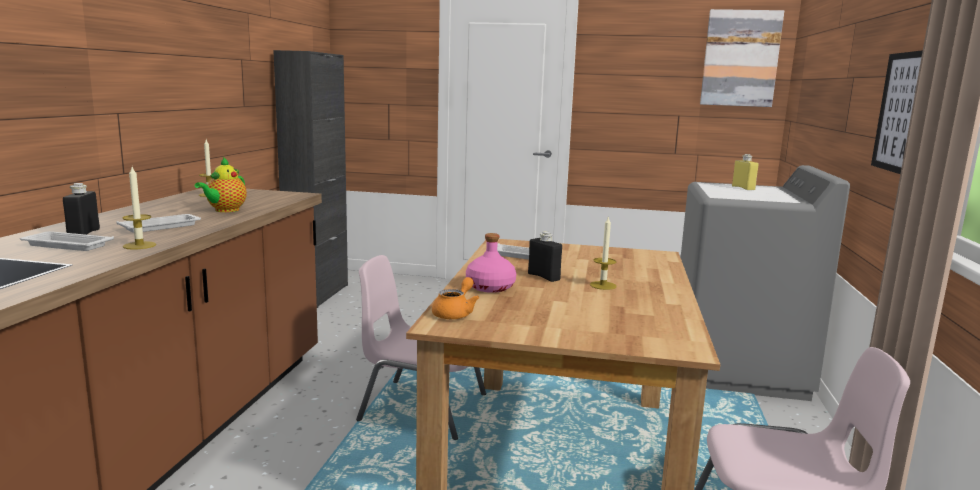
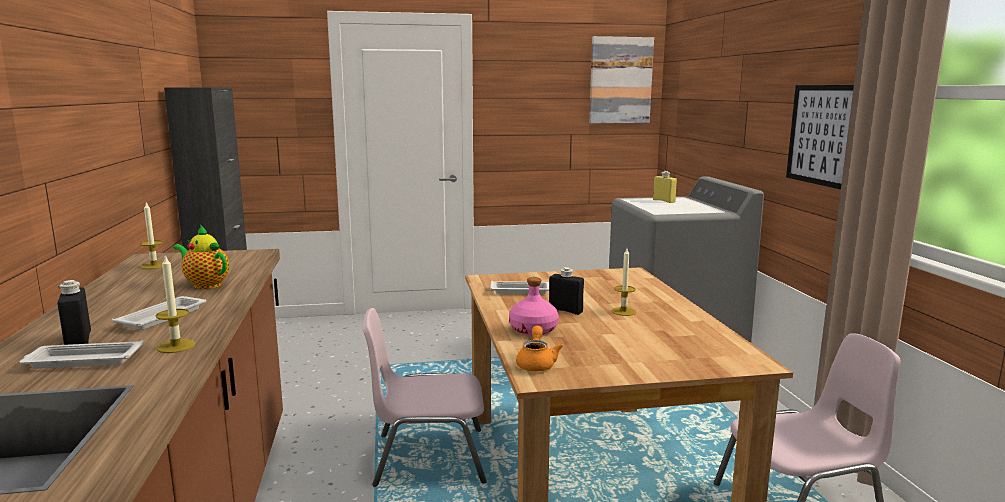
camera: 20 degrees left, 0 degrees up
(225, 210) = (205, 284): teapot -> teapot turned 120 degrees clockwise

